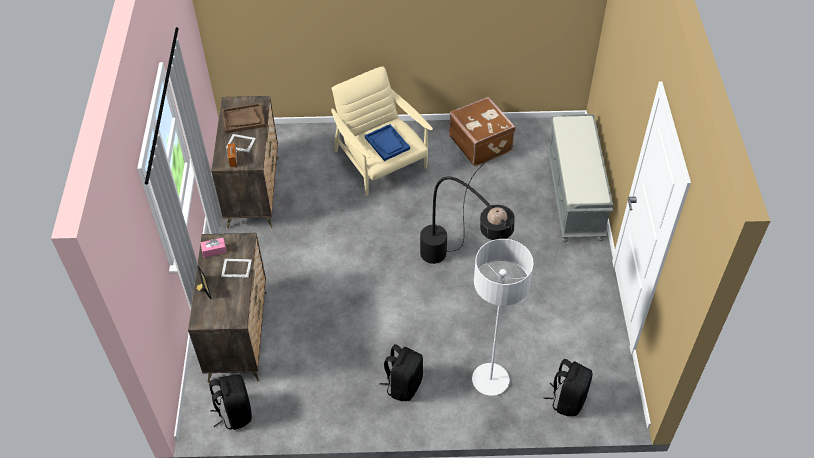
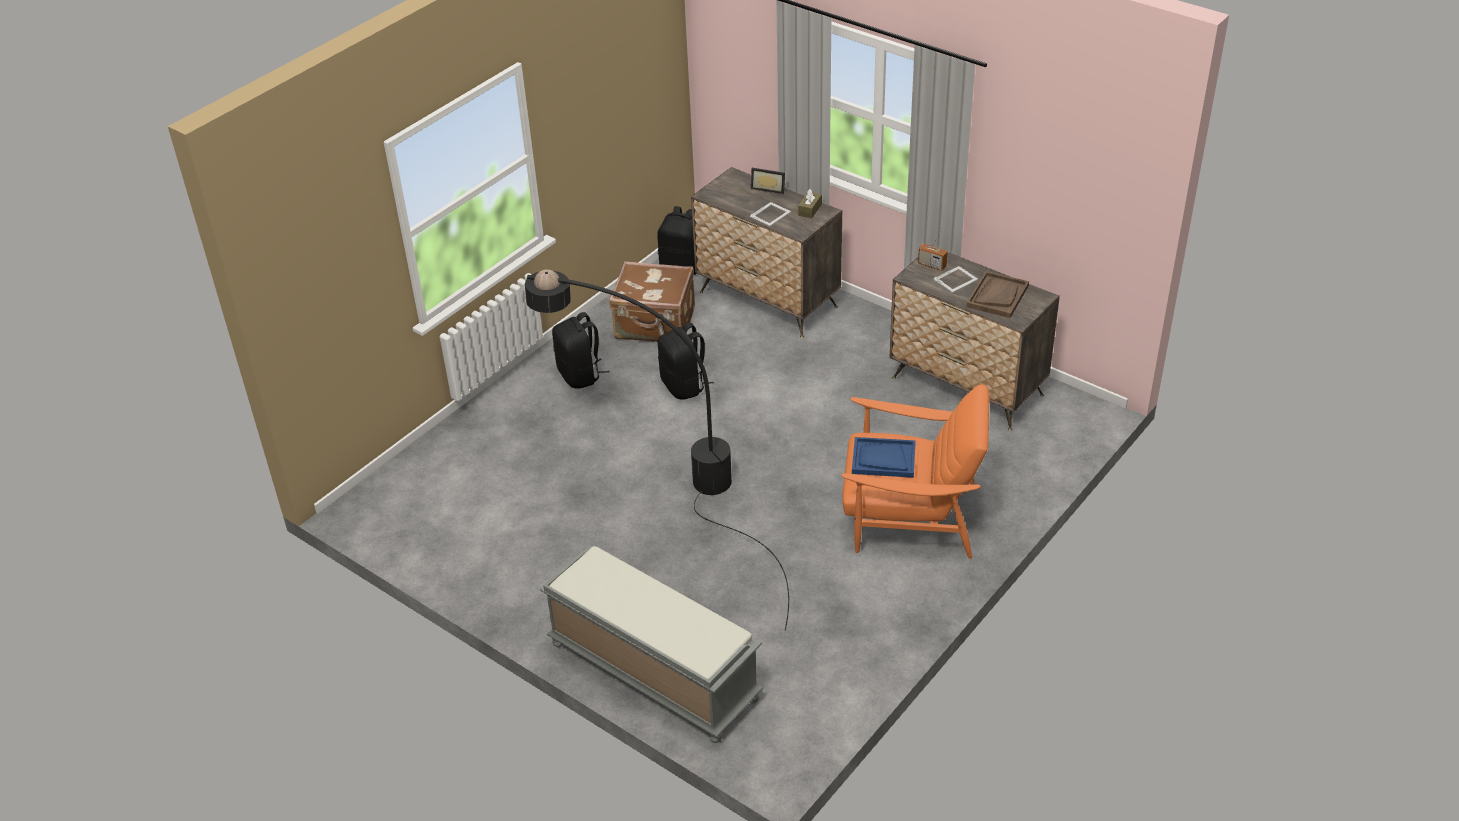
camera: 130 degrees right, 10 degrees down
(214, 250) = (810, 209): pink tissue box -> brown tissue box
(381, 162) = (910, 516): beige armchair -> orange armchair
(481, 143) = (846, 634): brown suitcase -> brown suitcase (655, 325)
(490, 380) = (509, 434): grey floor lamp -> none
(567, 399) = (419, 475): black backpack -> black backpack (684, 386)

